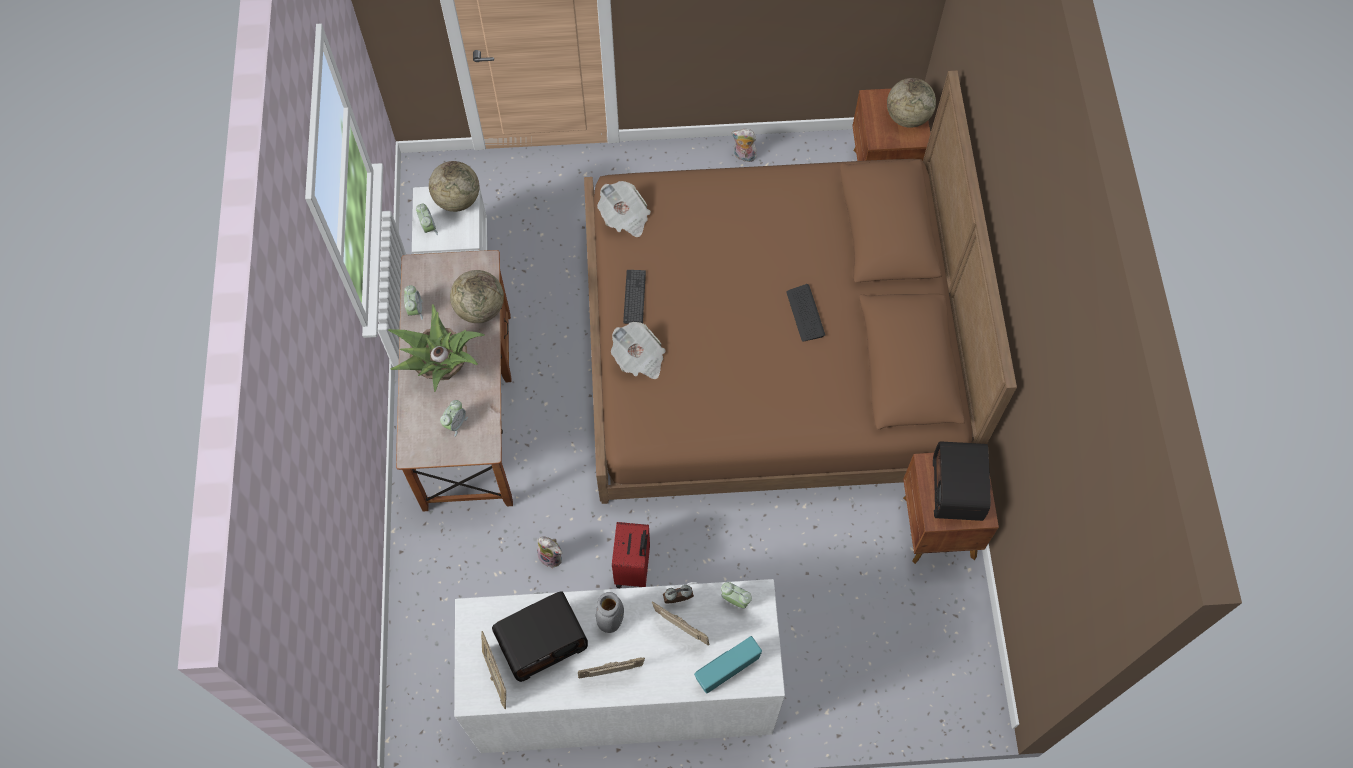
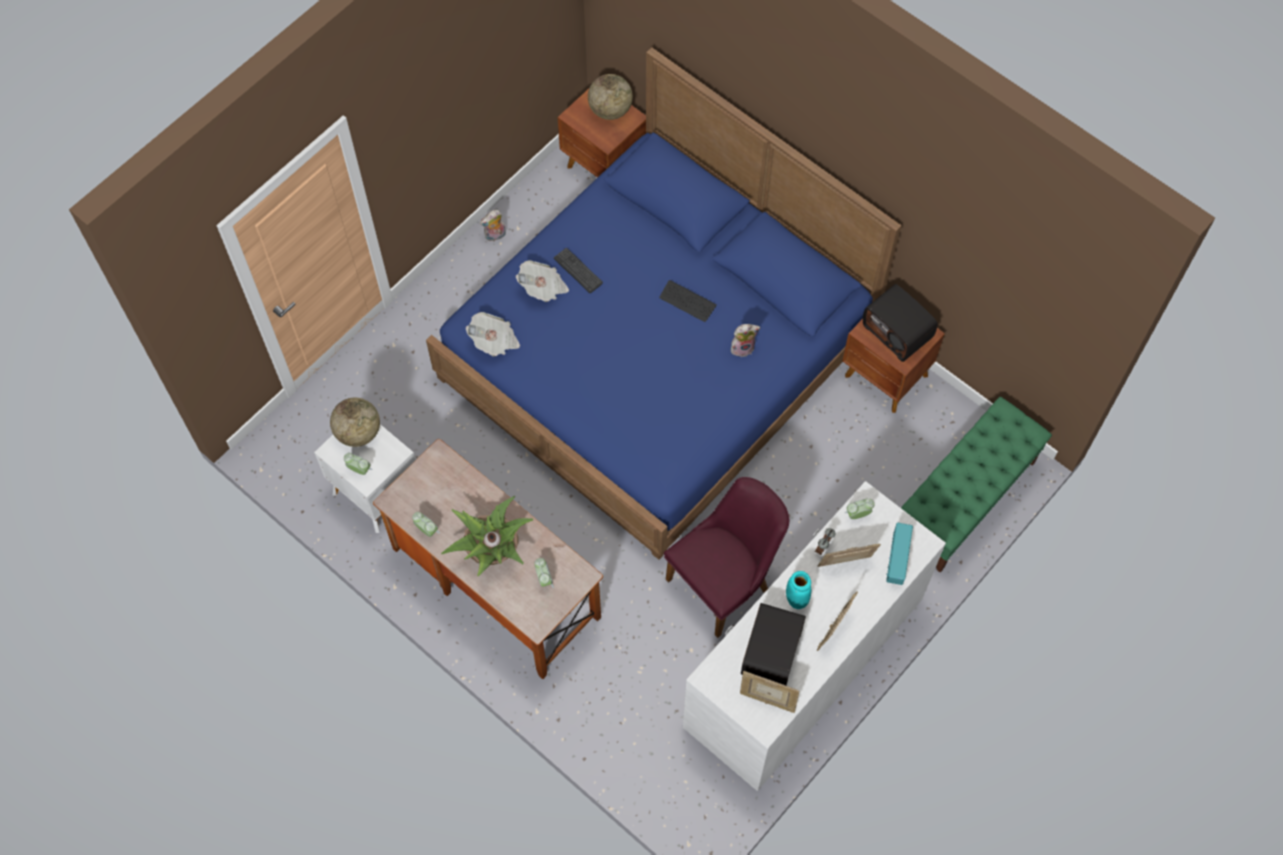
camera: 45 degrees left, 0 degrees up
(480, 309) = (472, 489): globe -> none
(552, 556) = (664, 624): plush toy -> plush toy (742, 347)
(610, 620) = (797, 598): grey vase -> turquoise vase
(634, 297) = (562, 390): keyboard -> keyboard (578, 270)
(634, 568) = (726, 581): red suitcase -> purple chair
(639, 358) = (611, 428): newspaper -> newspaper (543, 288)
(769, 347) = (656, 354): brown bed -> blue bed
(897, 688) = (964, 499): none -> green bench

